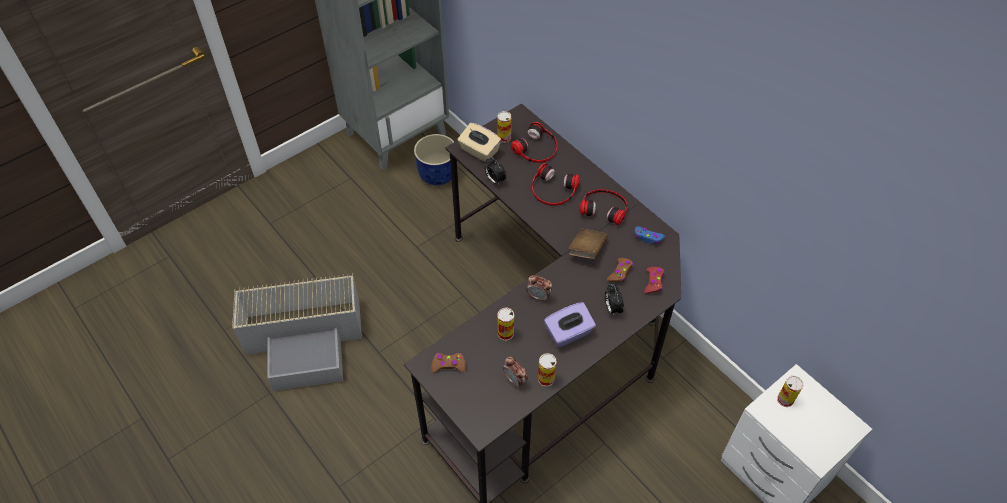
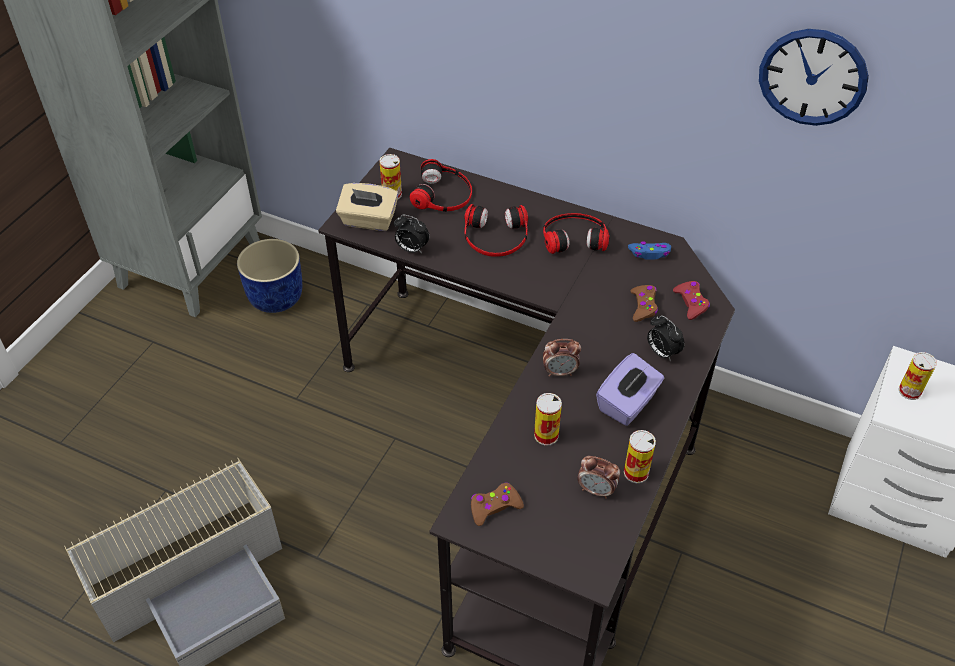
camera: 25 degrees left, 5 degrees down
(587, 250) = (585, 294): brown book -> none
(764, 160) = (812, 77): none -> wall clock

